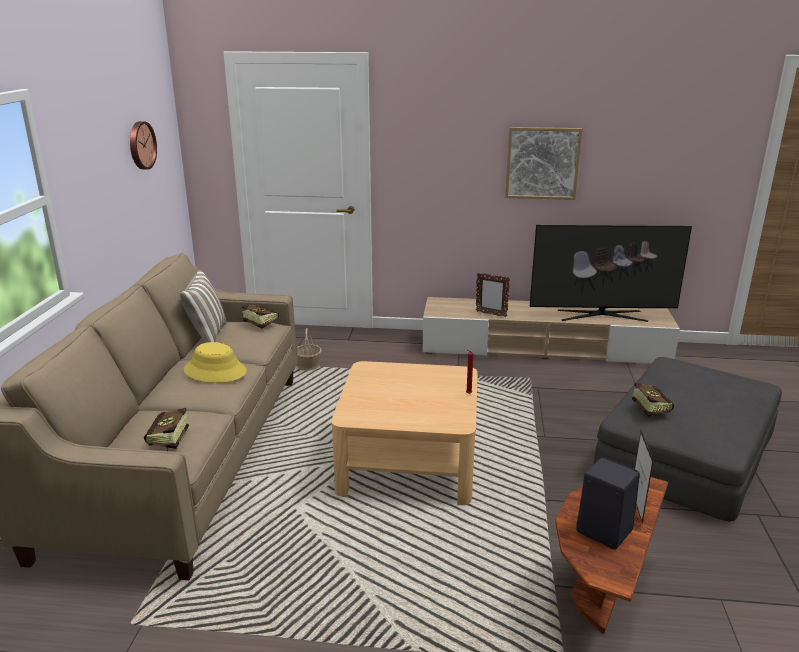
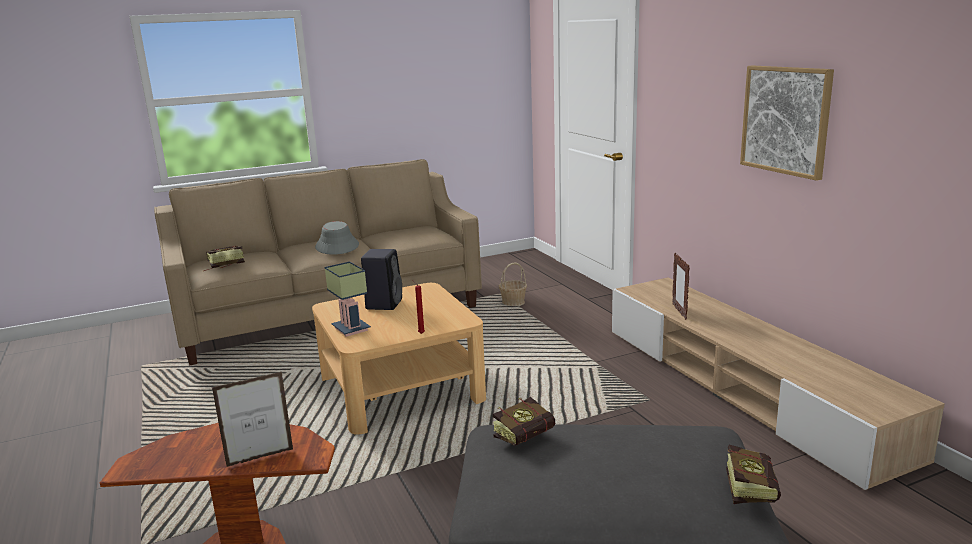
camera: 60 degrees right, 5 degrees down
(141, 145) = (454, 68): wall clock -> none
(207, 336) = (397, 230): pillow -> none
(215, 371) = (337, 246): yellow hat -> grey hat
(258, 323) = (436, 232): book -> book (749, 488)
(423, 418) = (353, 329): none -> table lamp
(601, 315) = (803, 366): television -> none
(602, 530) = (205, 447): black speaker -> black speaker (384, 304)

